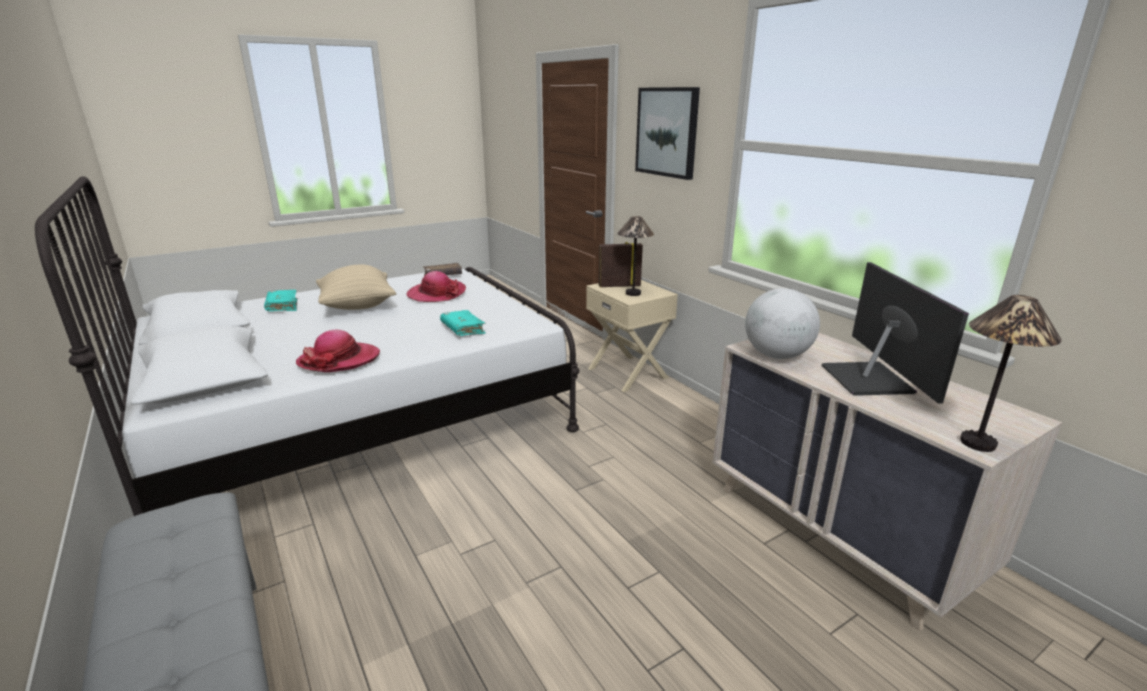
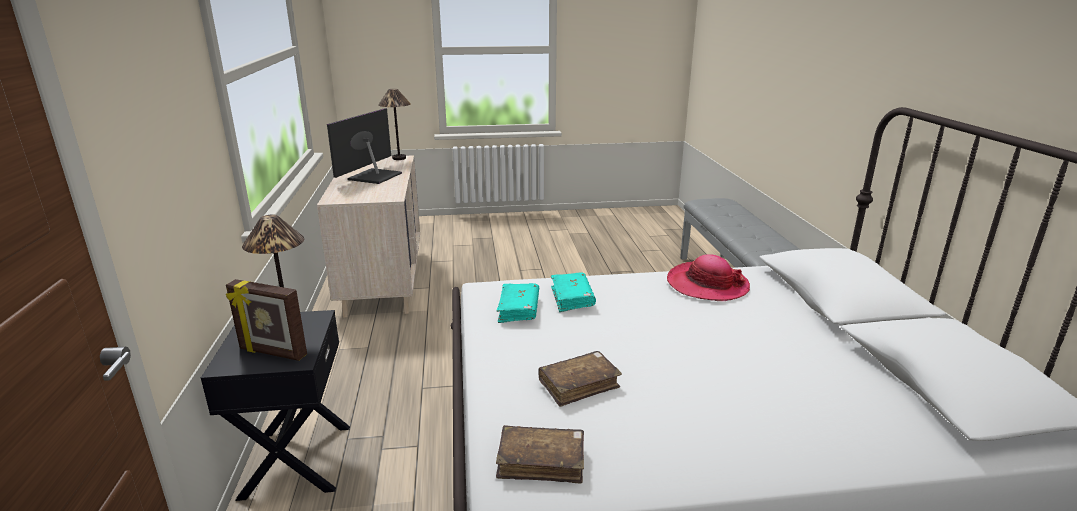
camera: 155 degrees left, 0 degrees up
(282, 306) = (852, 413): turquoise book -> turquoise book (518, 309)
(358, 306) = (713, 379): beige pillow -> none
(436, 294) = (579, 385): hat -> brown book
(628, 373) = (295, 461): beige nightstand -> black nightstand
(667, 132) = (160, 93): picture -> none
(777, 355) = (388, 191): globe -> none

